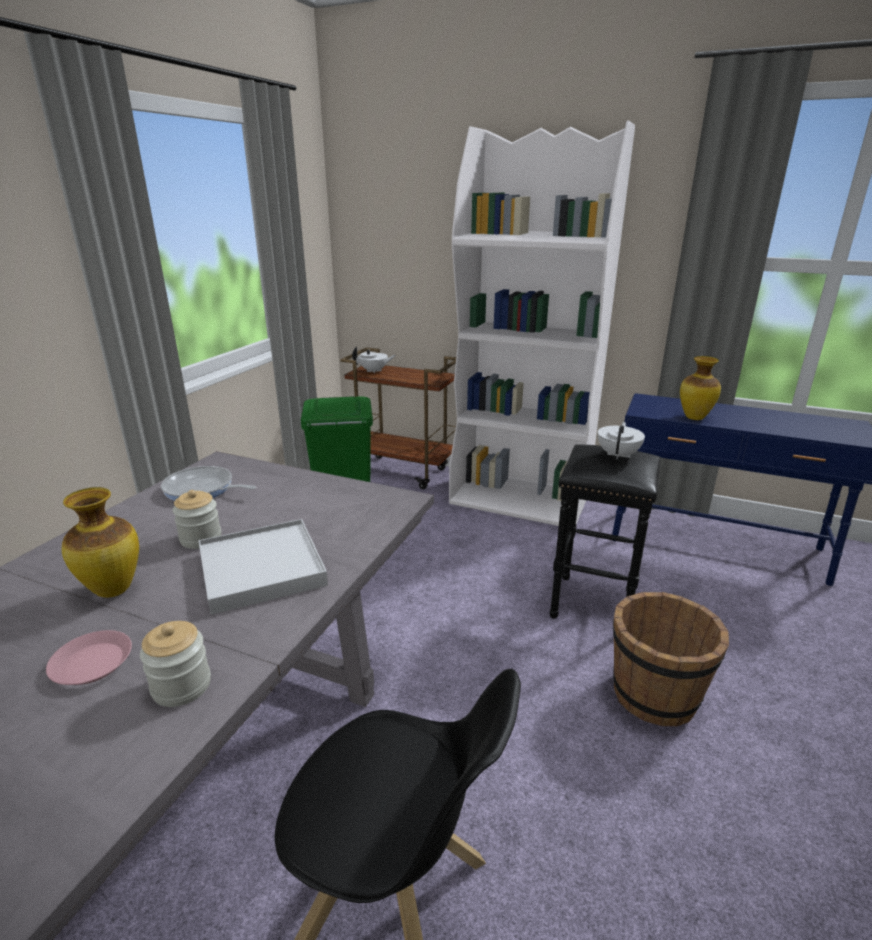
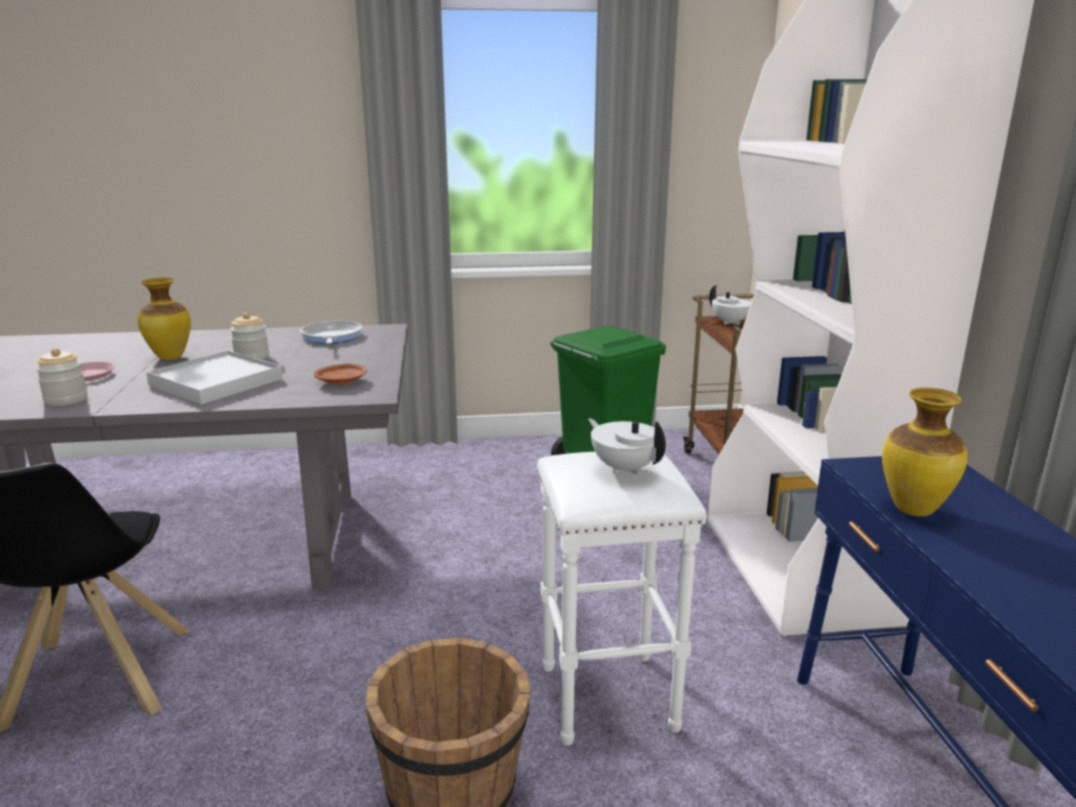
camera: 60 degrees right, 5 degrees down
(350, 506) = (342, 381): none -> brown plate
(594, 603) = (611, 698): black stool -> white stool
(618, 455) = (625, 468): white teapot -> white teapot turned 120 degrees counterclockwise

